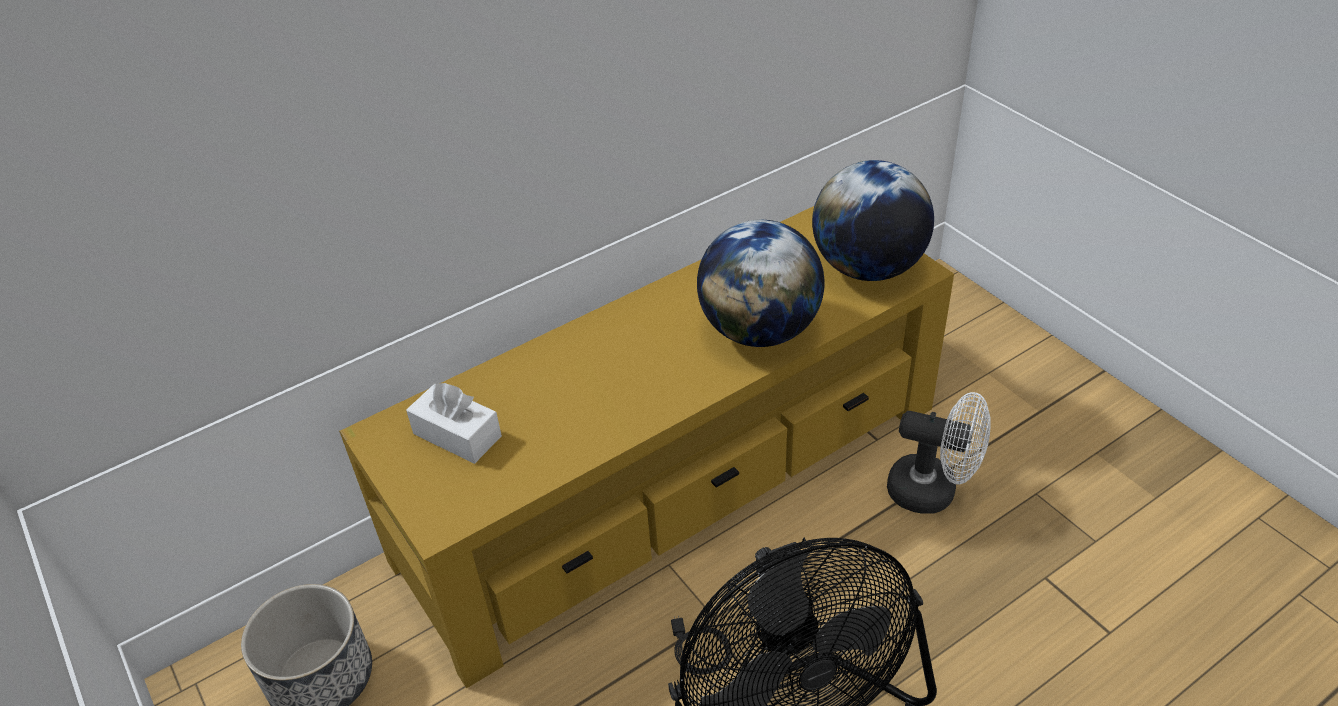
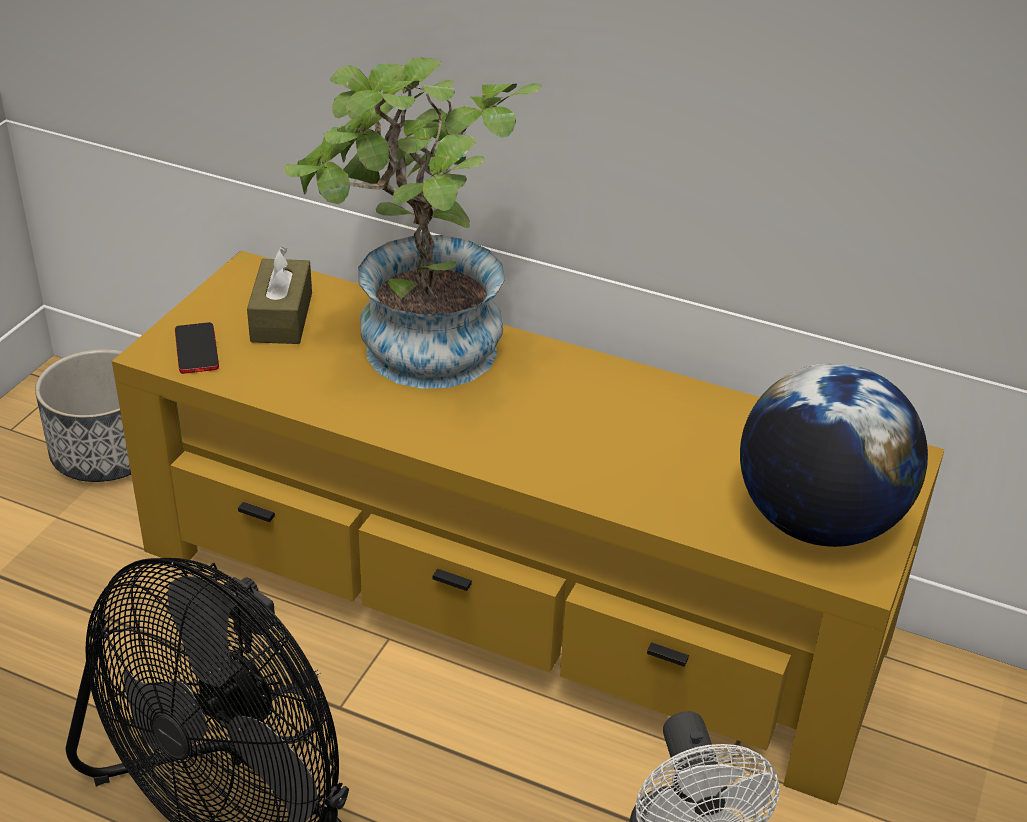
camera: 55 degrees right, 5 degrees down
(456, 499) = (197, 349): none -> phone
(457, 435) = (281, 317): white tissue box -> brown tissue box
(573, 379) = (416, 358): none -> potted plant
(759, 330) = (610, 466): globe -> none

